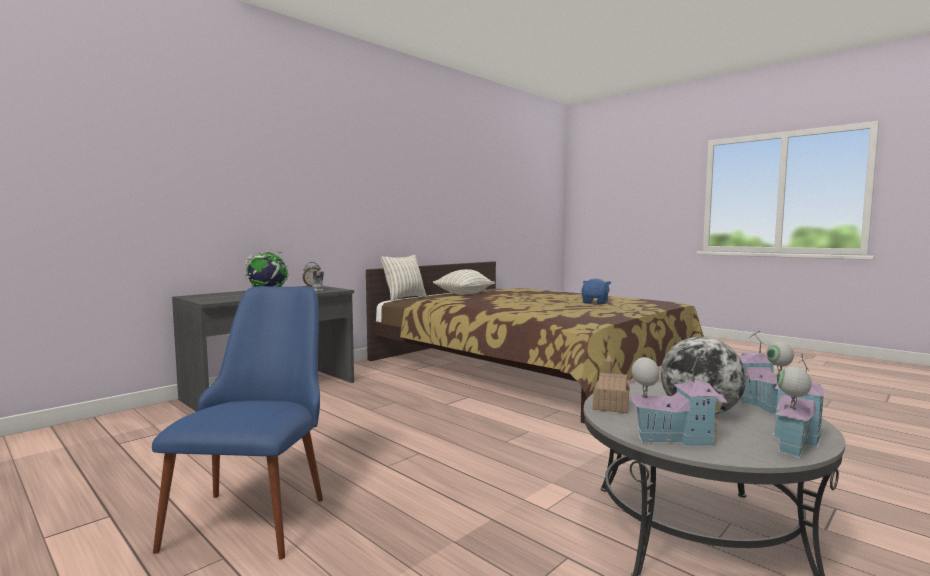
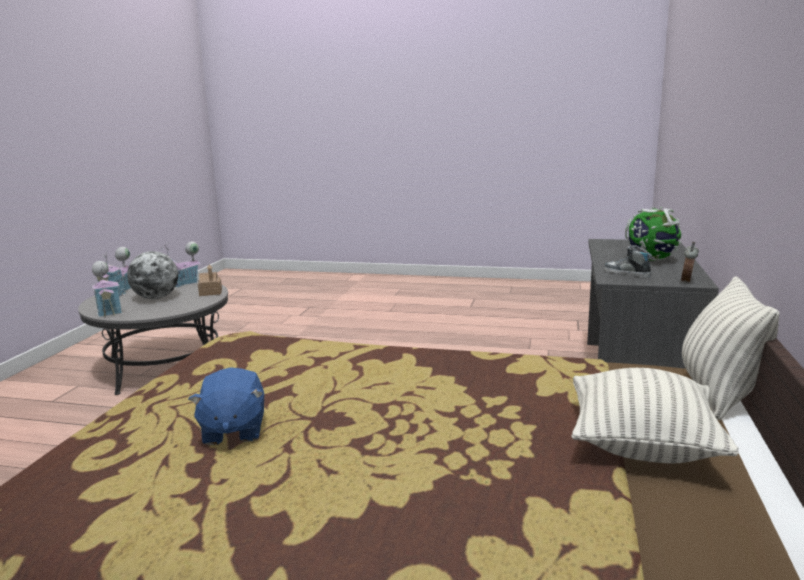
camera: 150 degrees right, 10 degrees up
(258, 509) = (411, 322): blue chair -> none

